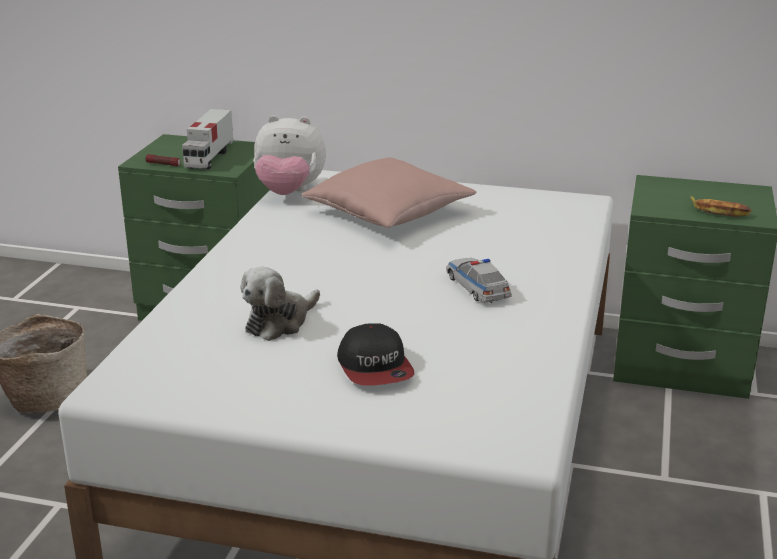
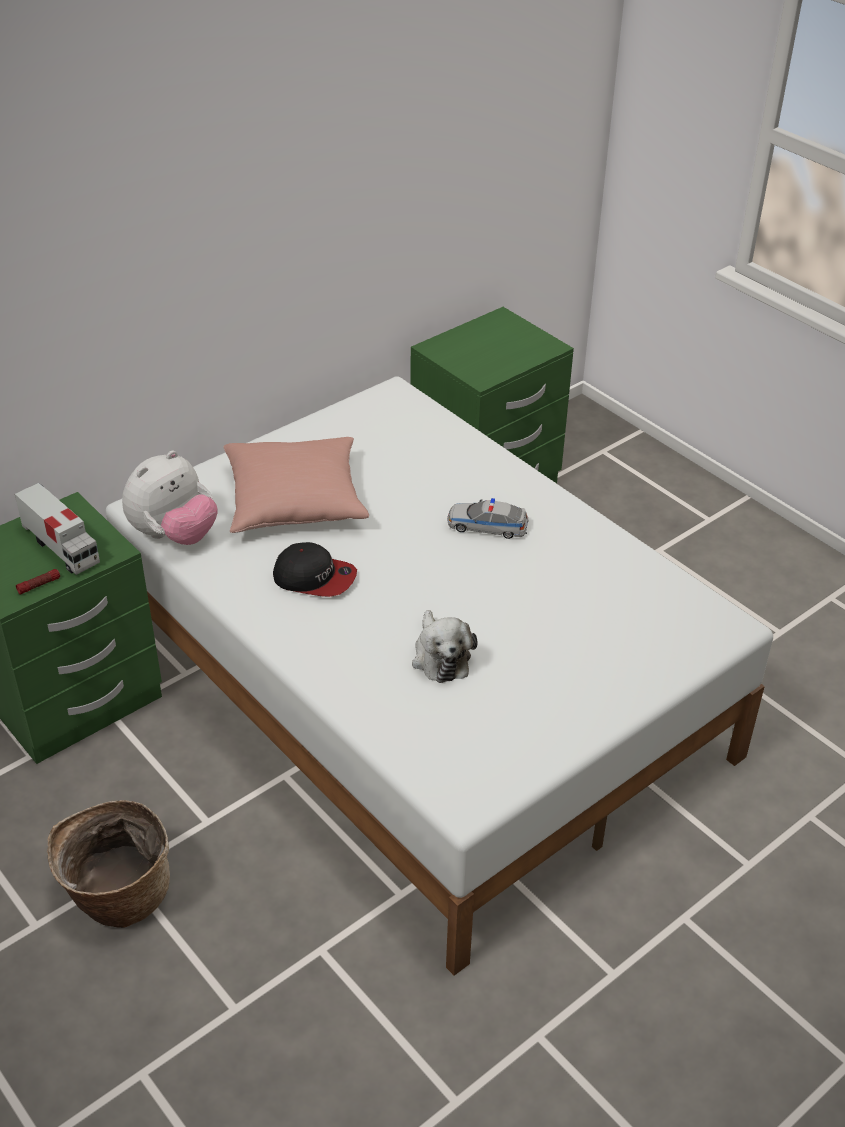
camera: 55 degrees left, 15 degrees up
(375, 368) = (564, 639): cap -> cap (315, 578)
(718, 211) = (519, 353): banana -> none

